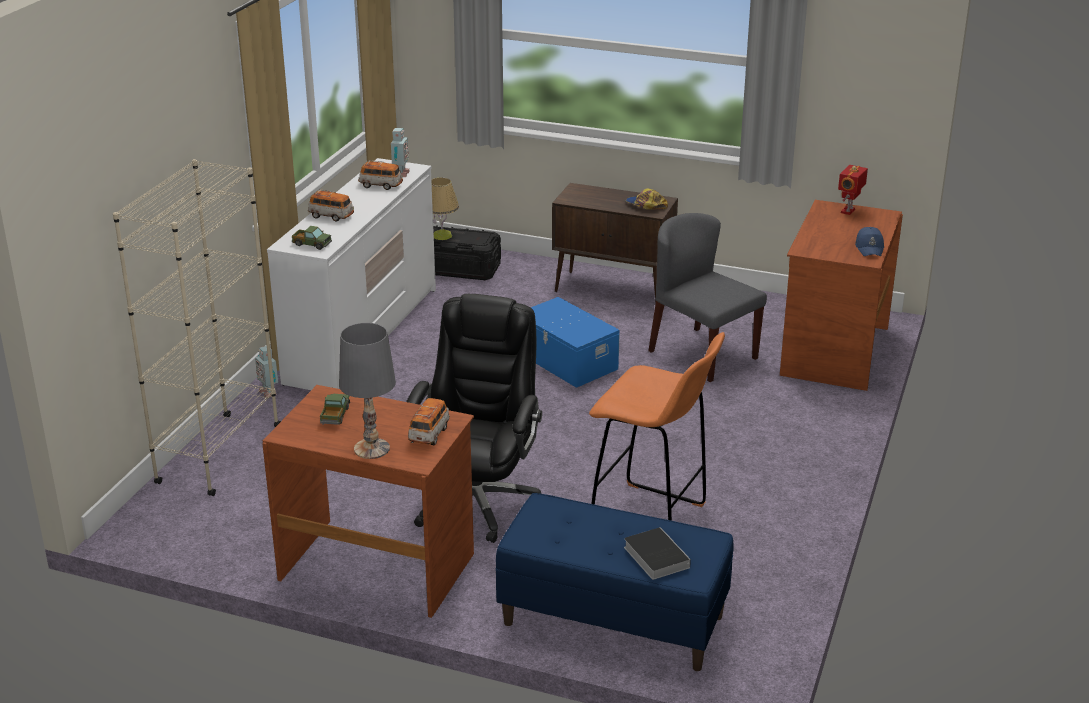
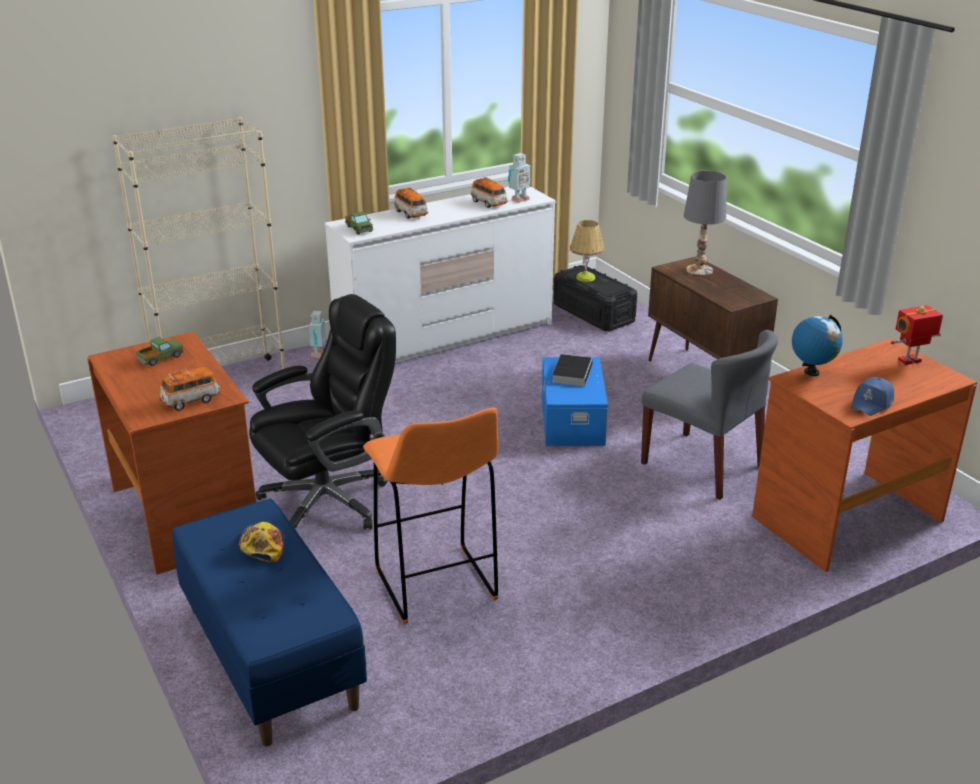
camera: 40 degrees right, 0 degrees up
(372, 449) = (136, 393): grey table lamp -> grey table lamp (699, 270)
(645, 205) = (734, 295): cap -> cap (263, 545)
(654, 556) = (264, 603): book -> book (572, 372)
(702, 354) = (703, 465): grey chair -> grey chair turned 135 degrees clockwise
(806, 240) = (811, 372): none -> globe

